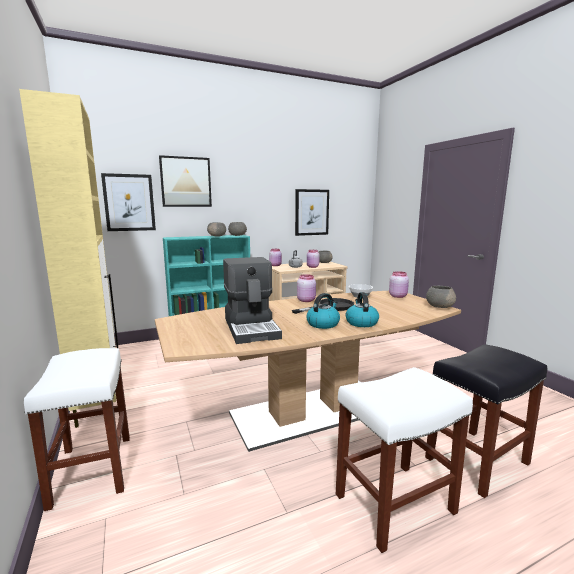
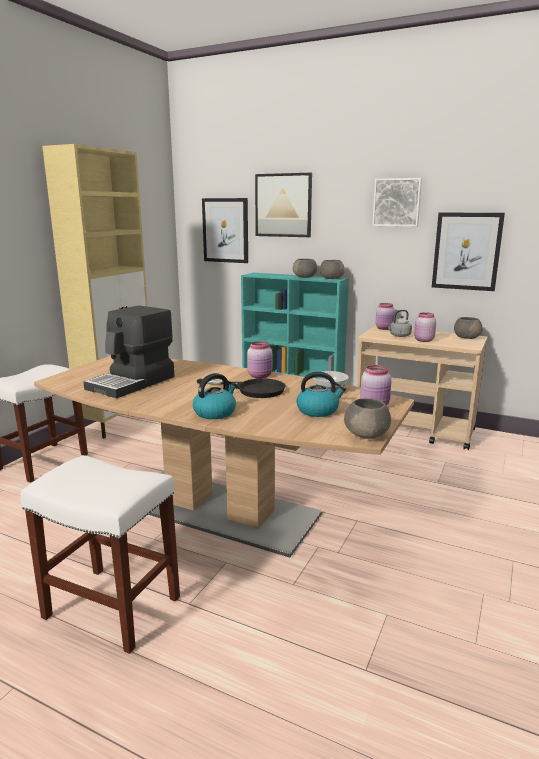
camera: 50 degrees right, 5 degrees up
(270, 182) = (397, 202): none -> picture
(323, 324) = (184, 400): kettle -> kettle (318, 410)
(476, 461) = (244, 651): black stool -> none

